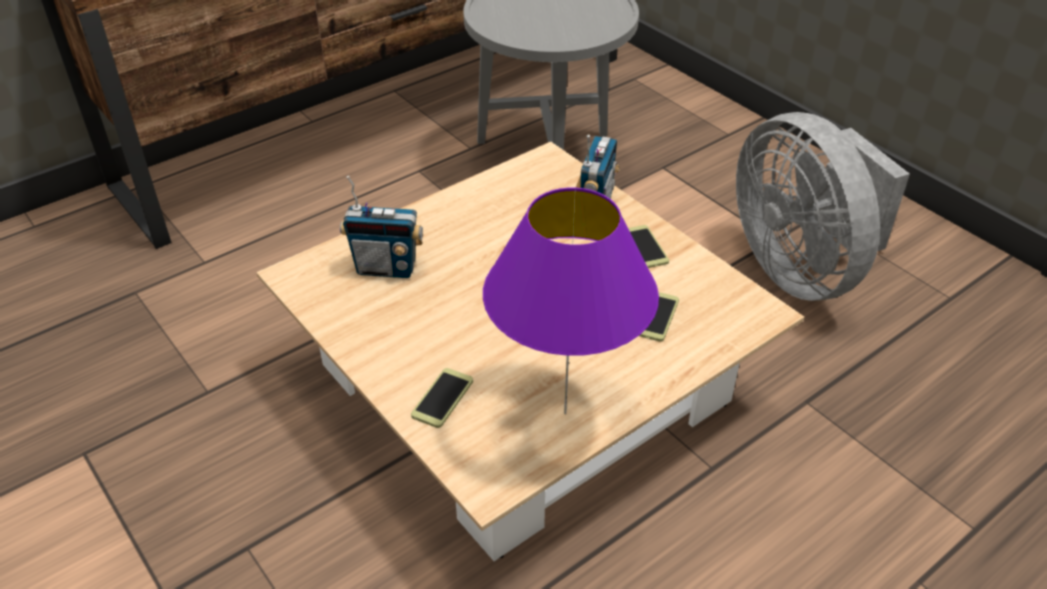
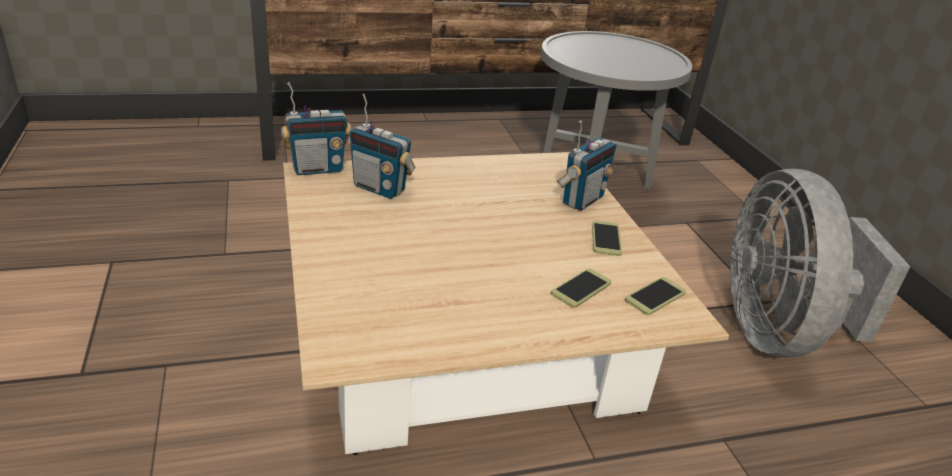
camera: 20 degrees right, 10 degrees down
(301, 267) = (317, 169): none -> radio
(442, 398) = (350, 283): phone -> phone (655, 297)
(565, 414) = (444, 329): purple table lamp -> none

